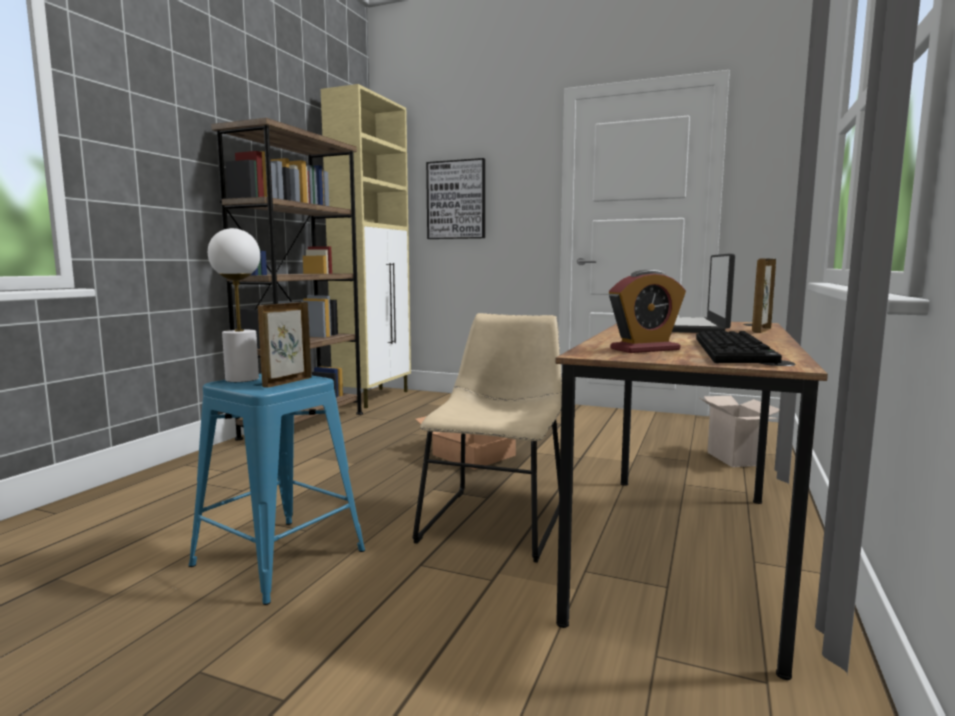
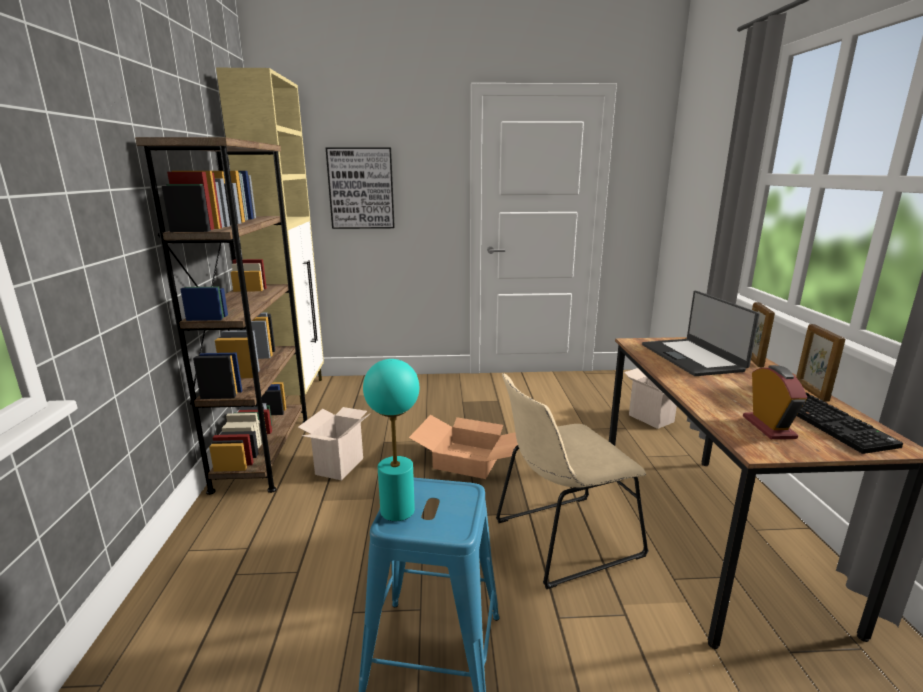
camera: 25 degrees left, 10 degrees up
(242, 379) = (397, 510): white table lamp -> turquoise table lamp
(287, 382) = (453, 505): picture frame -> picture frame (811, 391)
(353, 440) = (339, 465): none -> cardboard box
(496, 520) = (562, 539): beige chair -> beige chair turned 105 degrees counterclockwise
(645, 349) = (768, 427): alarm clock -> alarm clock turned 45 degrees counterclockwise

